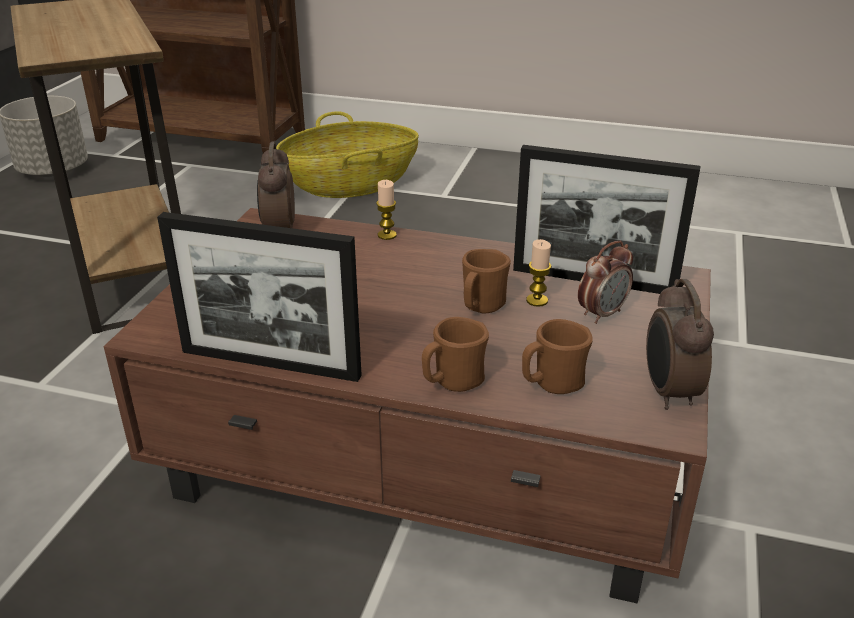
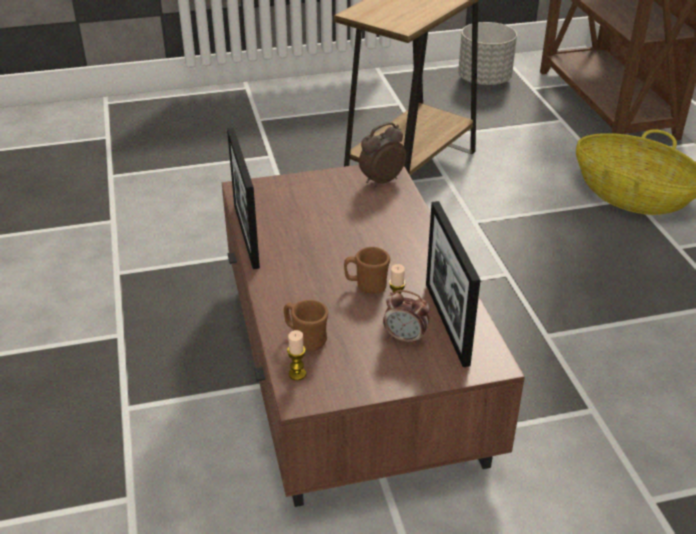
camera: 60 degrees right, 5 degrees up
(387, 235) = (419, 220): candle -> candle (297, 374)
(453, 382) = (278, 302): brown mug -> none
(668, 392) = (335, 389): alarm clock -> none

